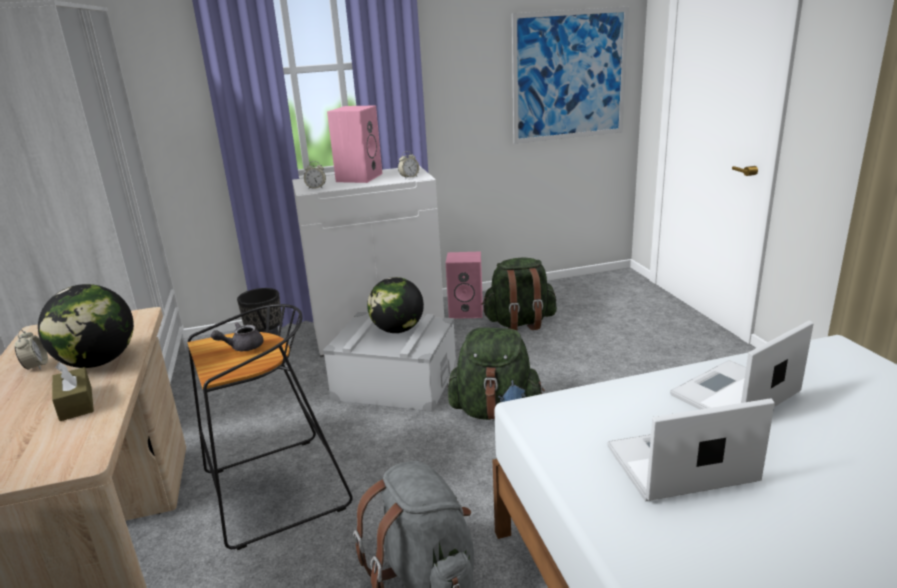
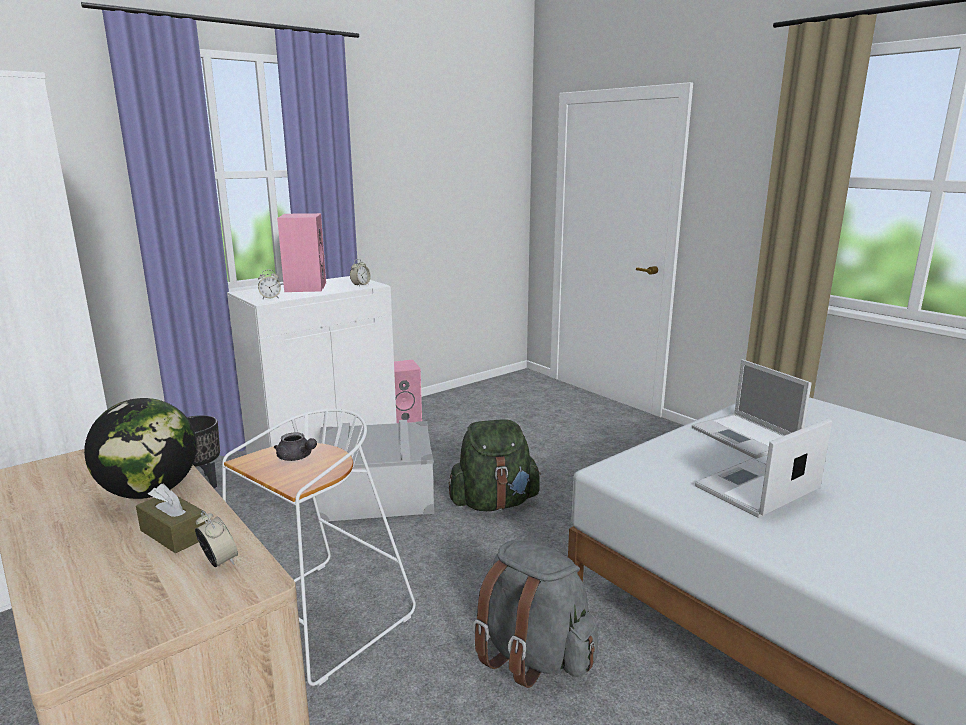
camera: 25 degrees left, 5 degrees down
(36, 366) = (65, 509): alarm clock -> alarm clock (219, 561)
(242, 347) = (297, 457): grey teapot -> grey teapot turned 90 degrees counterclockwise
(273, 492) = (319, 621): black stool -> white stool
(397, 330) = (379, 438): globe -> none
(520, 323) = (461, 425): green backpack -> none
(569, 76) = (475, 192): picture -> none
(733, 395) = (746, 437): laptop -> laptop turned 60 degrees counterclockwise

